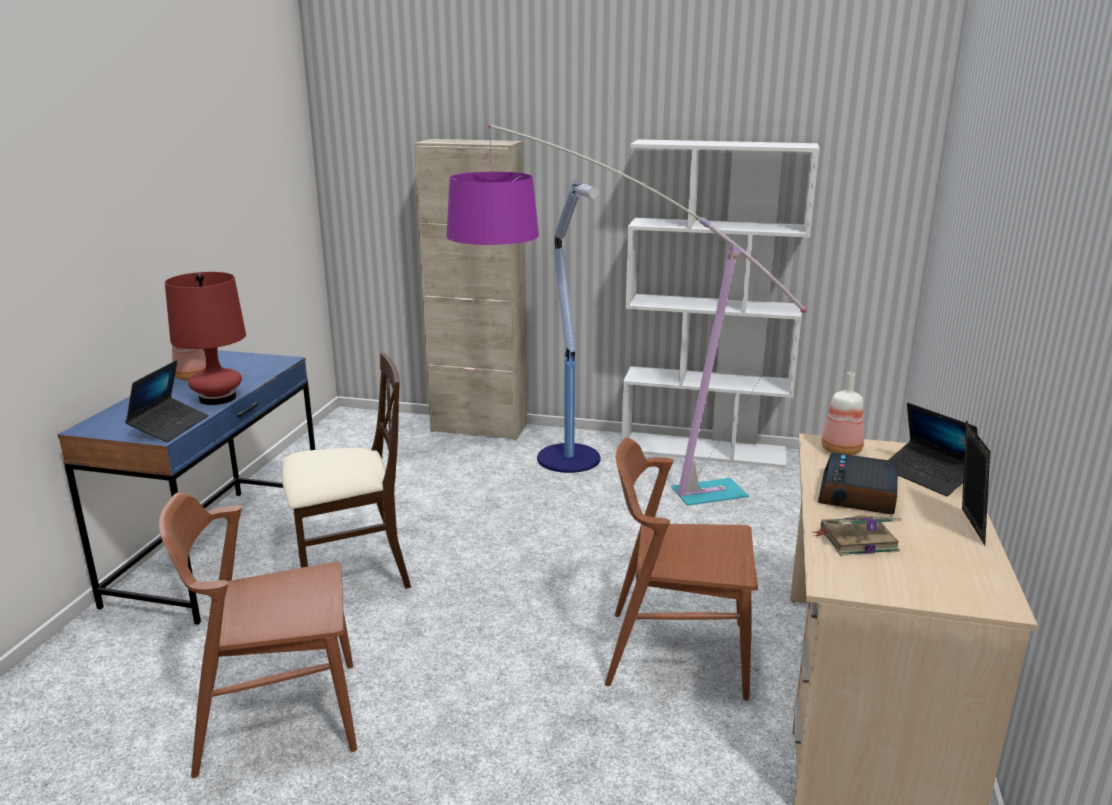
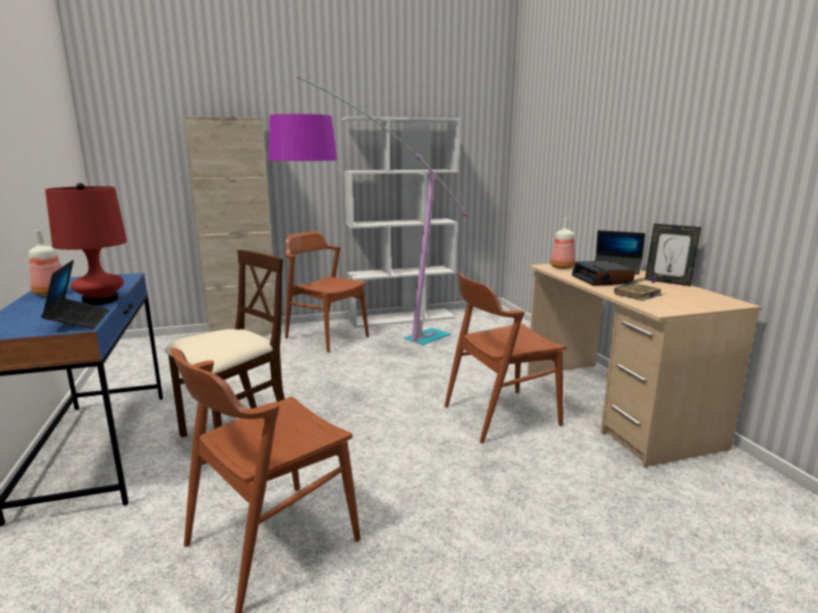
camera: 30 degrees left, 5 degrees down
(570, 459) = (326, 337): floor lamp -> brown chair
(966, 526) = (667, 282): picture frame -> picture frame turned 150 degrees clockwise

